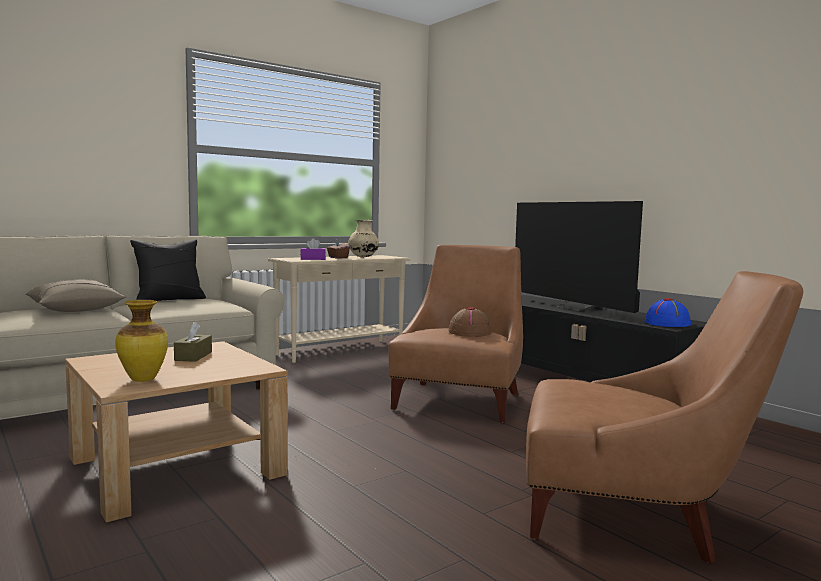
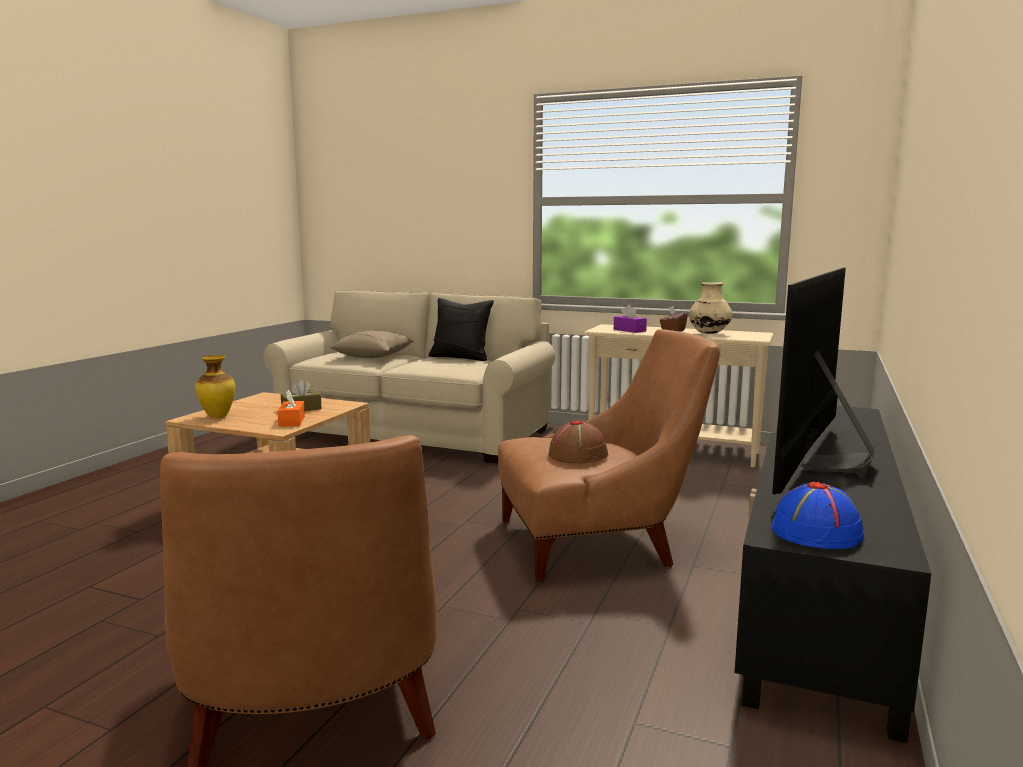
camera: 60 degrees right, 5 degrees up
(238, 363) = (292, 421): none -> orange tissue box

